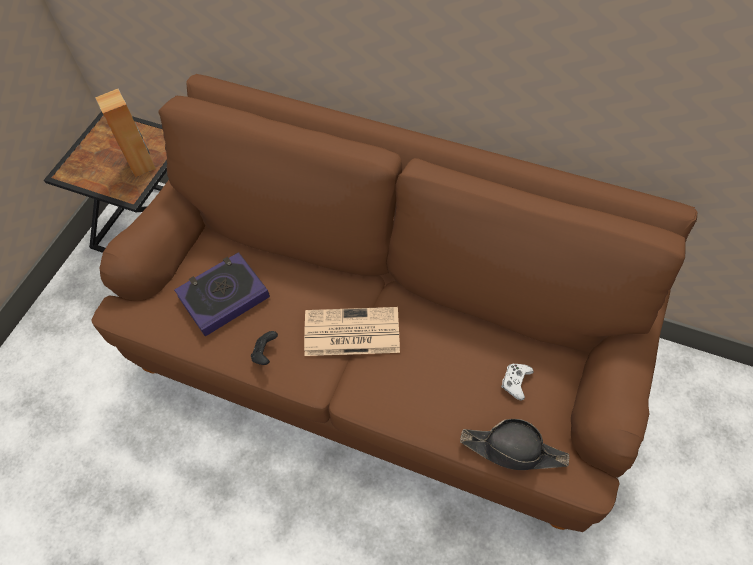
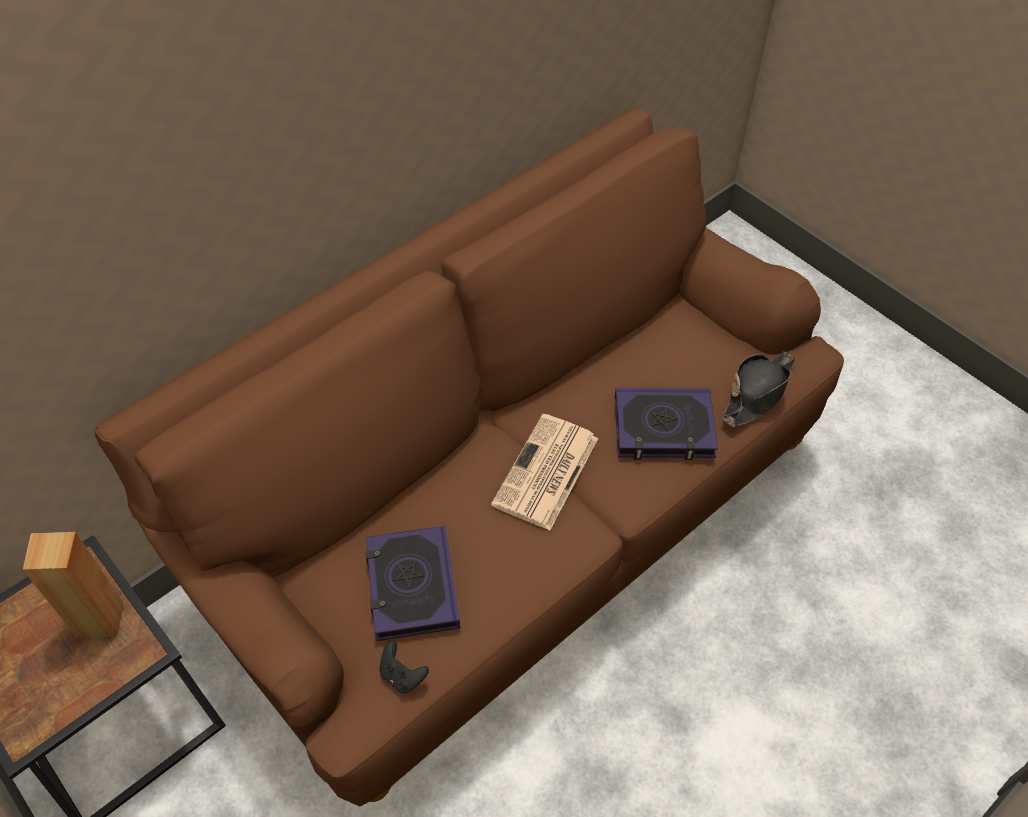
camera: 65 degrees left, 5 degrees down
(265, 353) = (523, 570): black game controller -> black game controller (402, 675)
(434, 393) = (663, 428): none -> book
(515, 382) = (686, 357): white game controller -> none

